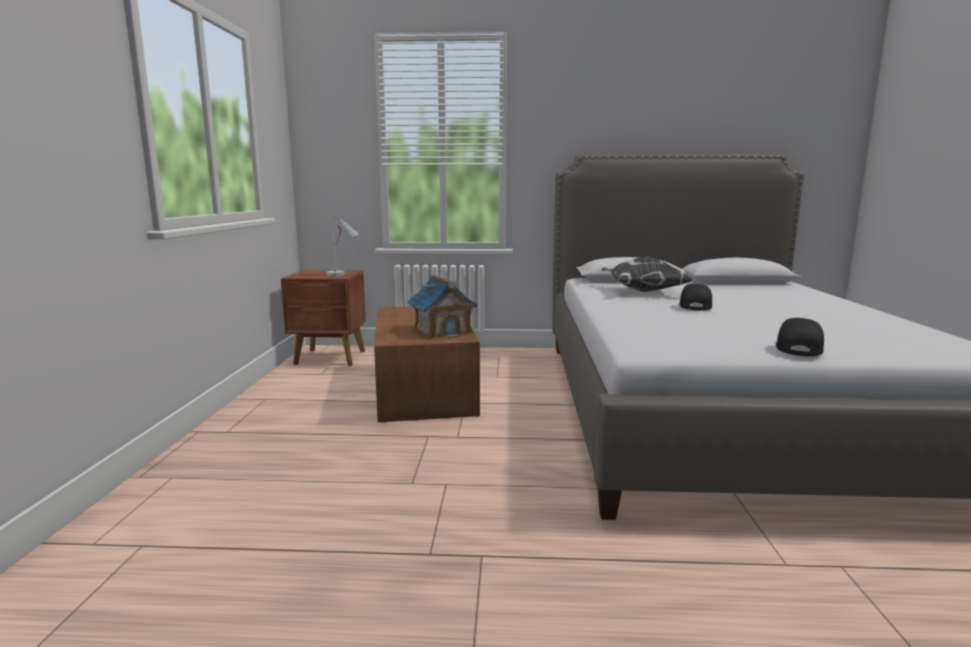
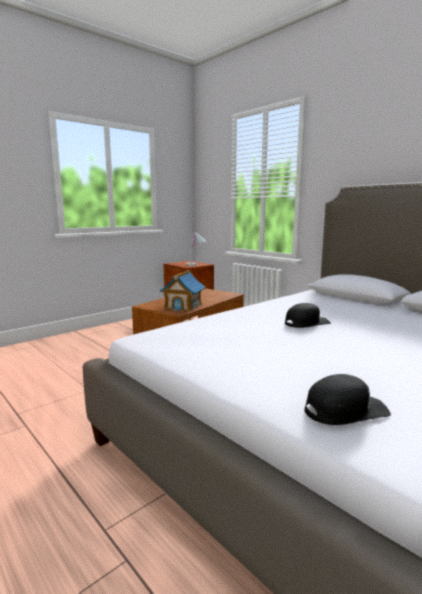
camera: 45 degrees right, 0 degrees up
(643, 291) = (323, 305): pillow -> none
(798, 347) = (229, 370): black cap -> black cap (345, 410)

